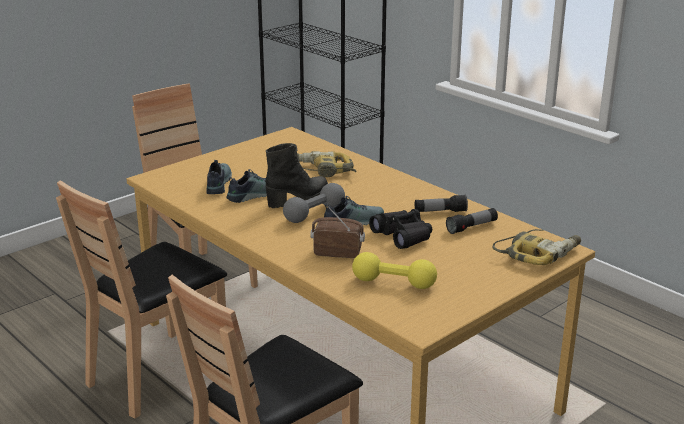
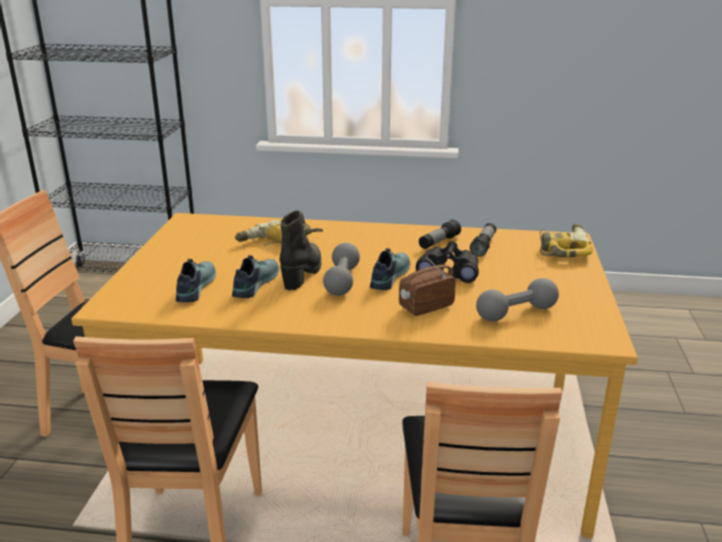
camera: 40 degrees left, 0 degrees up
(217, 184) = (194, 287): shoe -> shoe turned 45 degrees clockwise
(394, 283) = (516, 313): yellow dumbbell -> grey dumbbell

